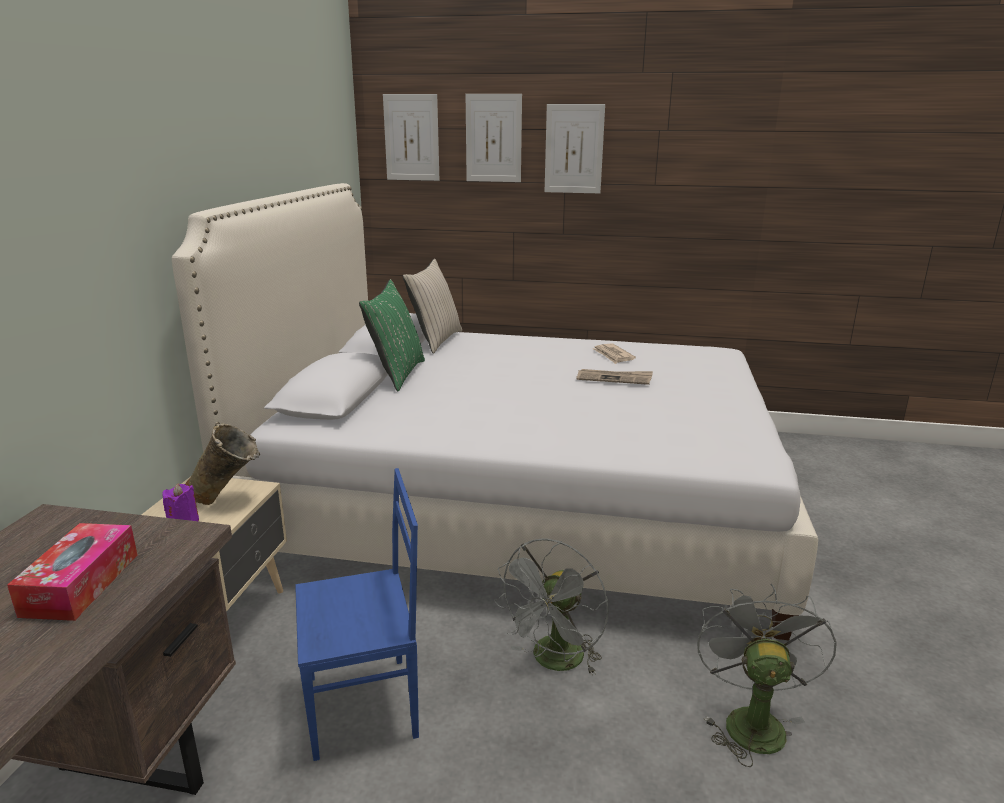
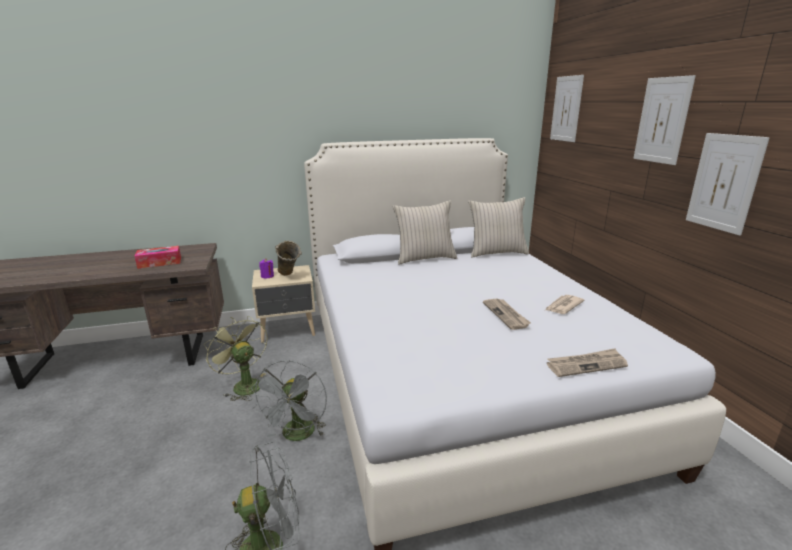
camera: 65 degrees right, 0 degrees up
(364, 707) = (243, 385): blue chair -> green fan
(396, 375) = (424, 258): green pillow -> beige pillow
(493, 138) = (609, 109): picture -> picture (724, 182)
(554, 662) = (297, 436): grey fan -> grey fan turned 90 degrees counterclockwise
(730, 379) = (586, 364): none -> newspaper

